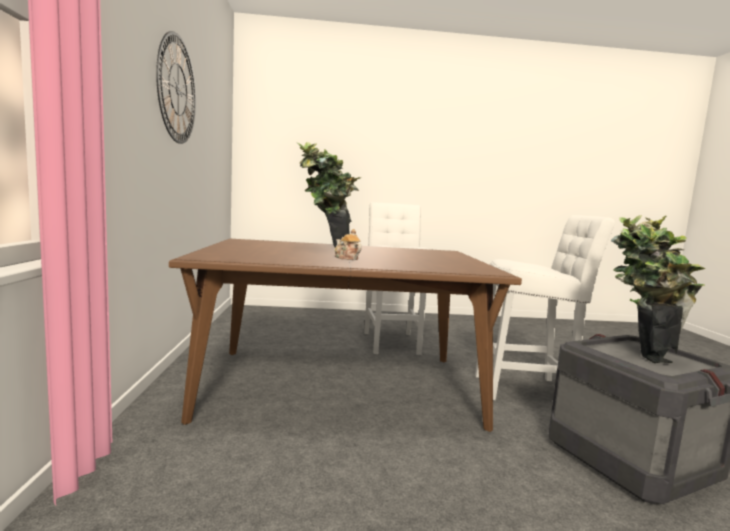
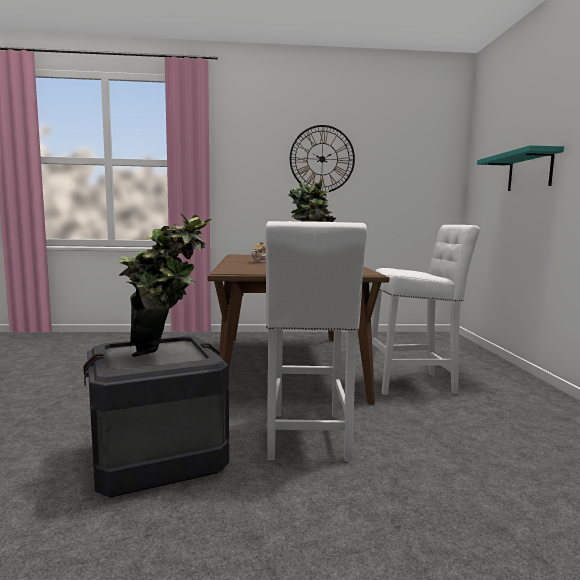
camera: 90 degrees right, 0 degrees up
(344, 157) = (530, 171): none -> turquoise shelf

